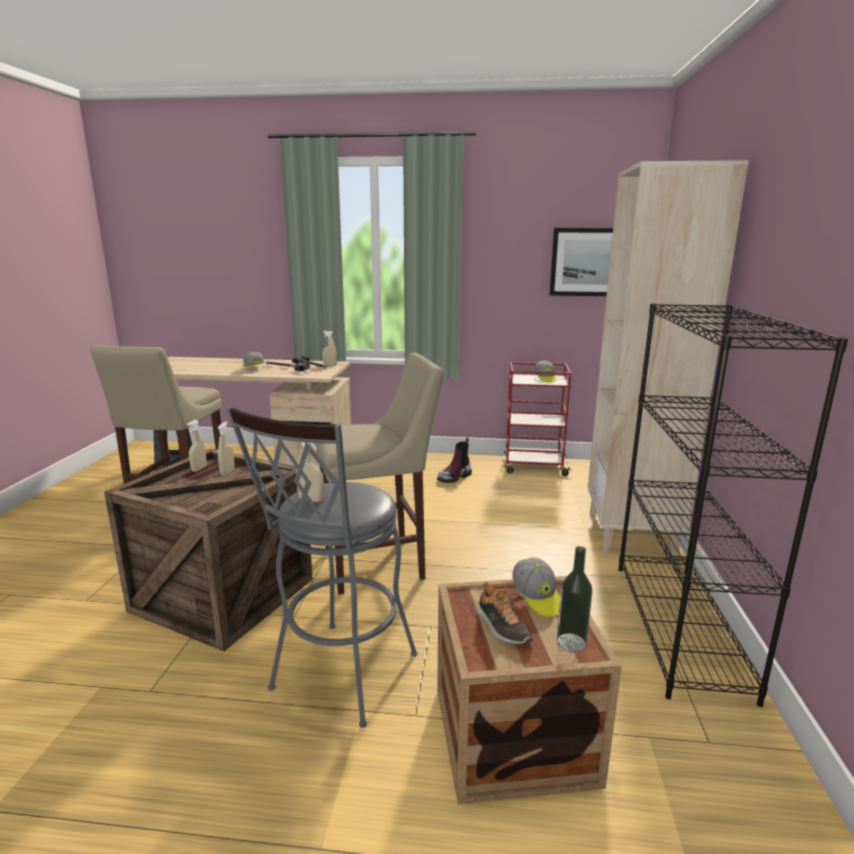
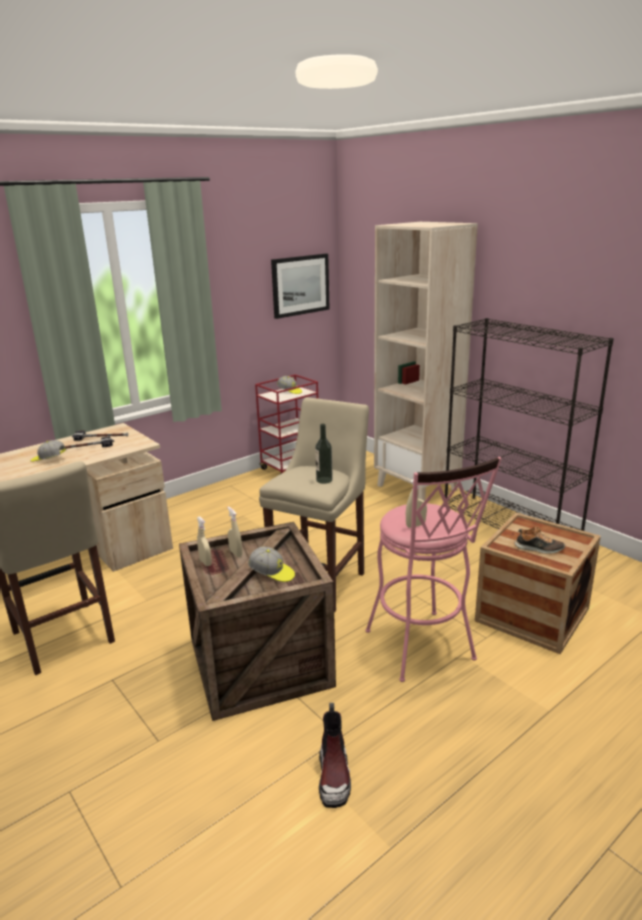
camera: 45 degrees left, 5 degrees up
(330, 365) = (117, 432): beige spray bottle -> none
(338, 678) = (423, 650): grey stool -> pink stool
(455, 477) = (253, 499): boot -> boot (334, 776)
(537, 598) = (524, 528): cap -> cap (272, 573)
(571, 642) = (571, 538): bottle -> bottle (324, 480)

